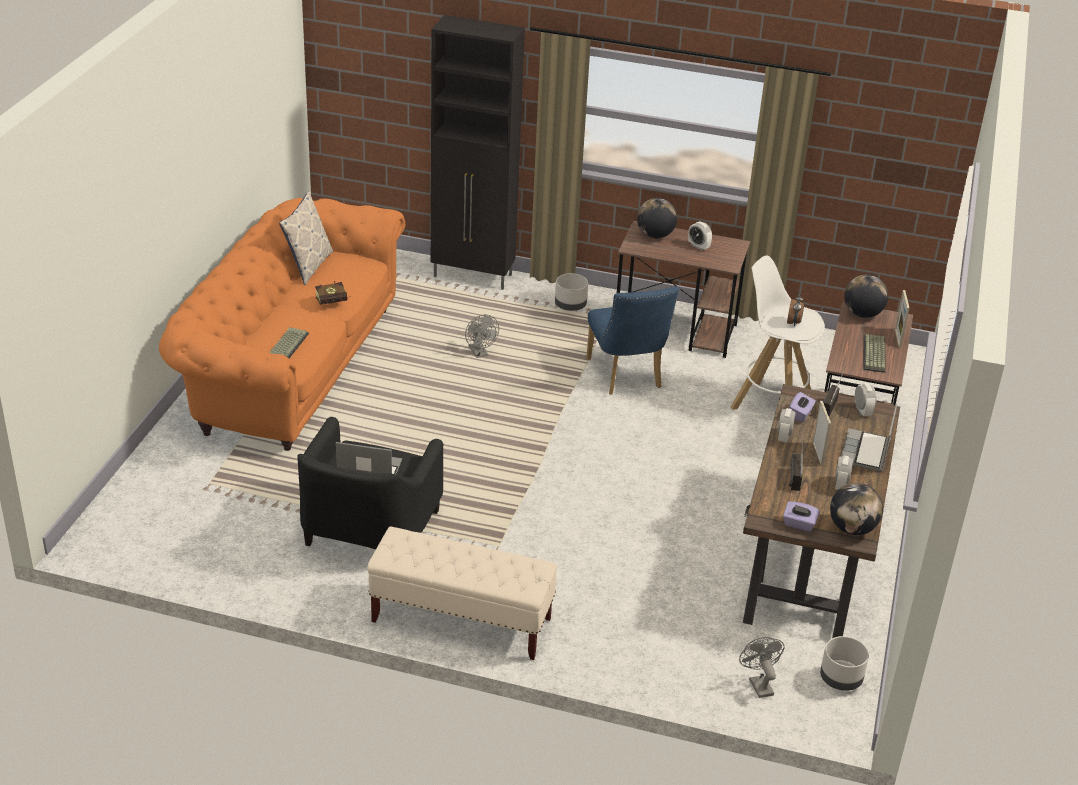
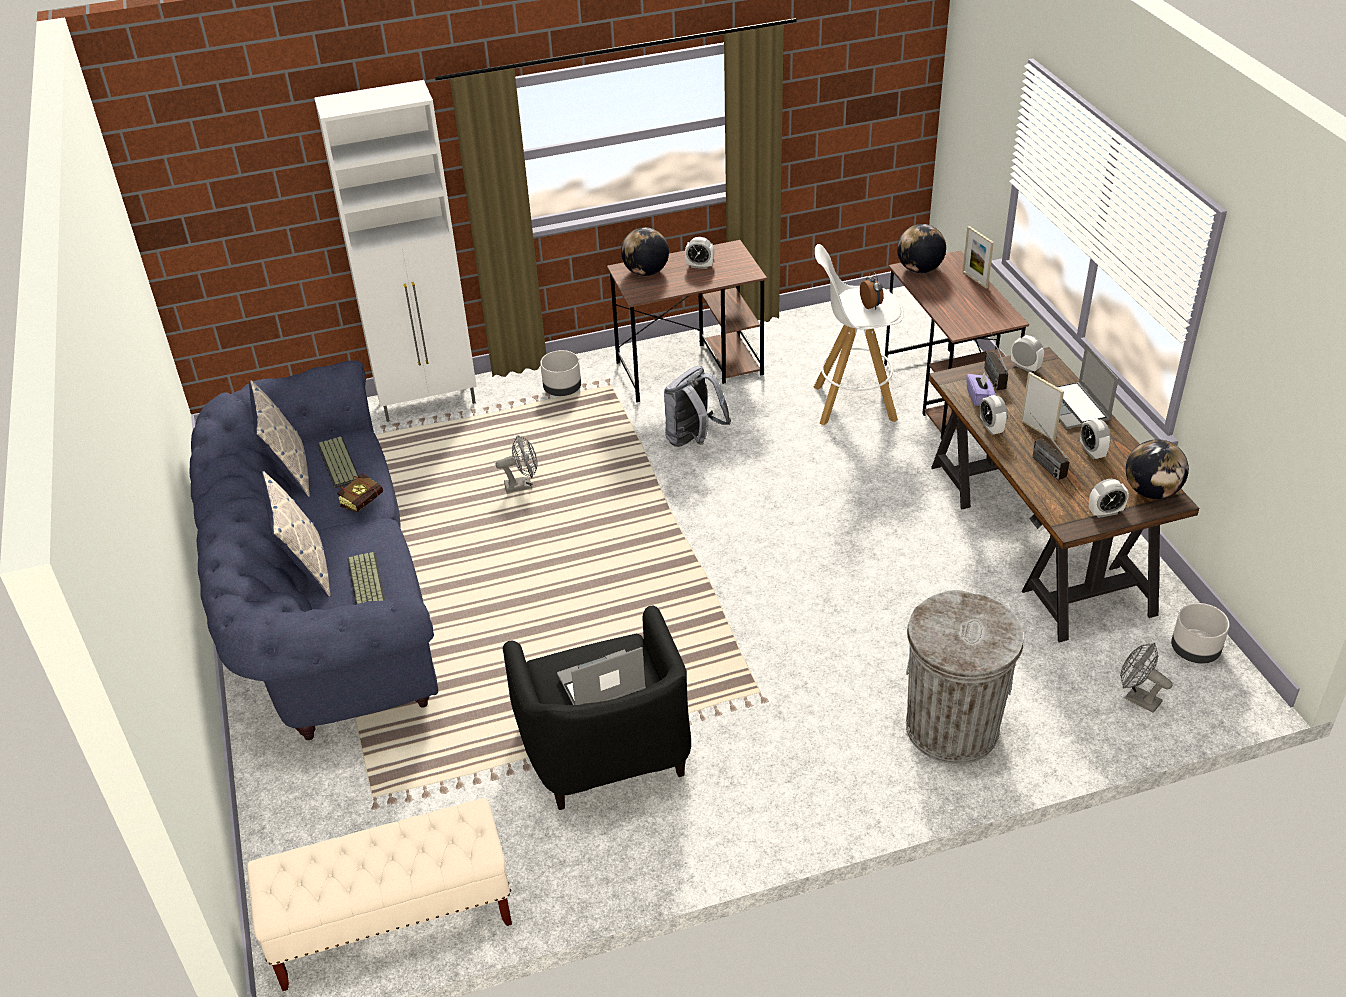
camera: 30 degrees left, 5 degrees up
(262, 323) = (306, 568): none -> pillow
(288, 366) = (324, 604): orange sofa -> blue sofa
(461, 620) = (808, 800): beige bench -> beige bench (392, 923)
(473, 276) = (429, 402): black cabinet -> white cabinet
(480, 353) = (522, 485): grey fan -> grey fan turned 45 degrees counterclockwise
(603, 632) = (952, 728): none -> grey trash can
(626, 377) = (693, 440): blue chair -> grey backpack
(799, 524) = (1105, 512): purple tissue box -> alarm clock
(875, 354) = (975, 305): keyboard -> keyboard (340, 463)

